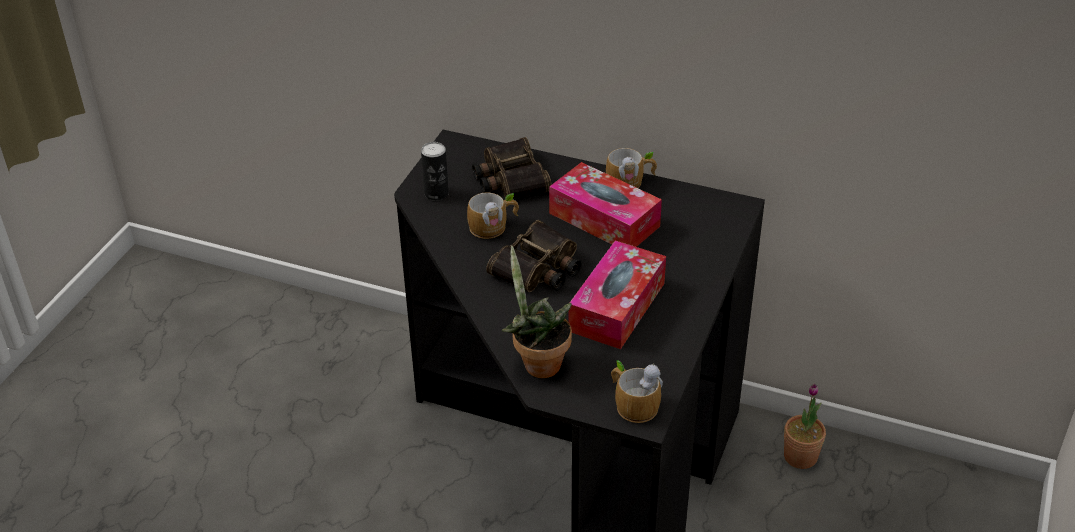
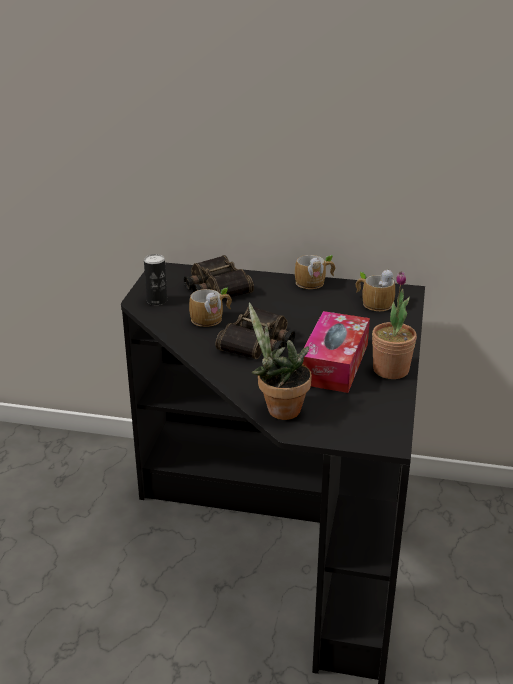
camera: 10 degrees left, 10 degrees down
(604, 220) = (302, 307): tissue box -> none
(632, 402) = (373, 430): mug -> mug (373, 302)
(800, 456) = (462, 508): potted plant -> potted plant (390, 370)

